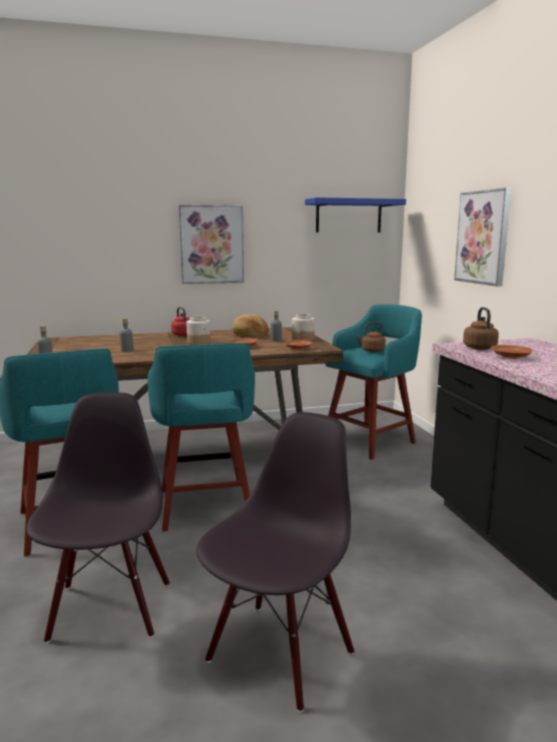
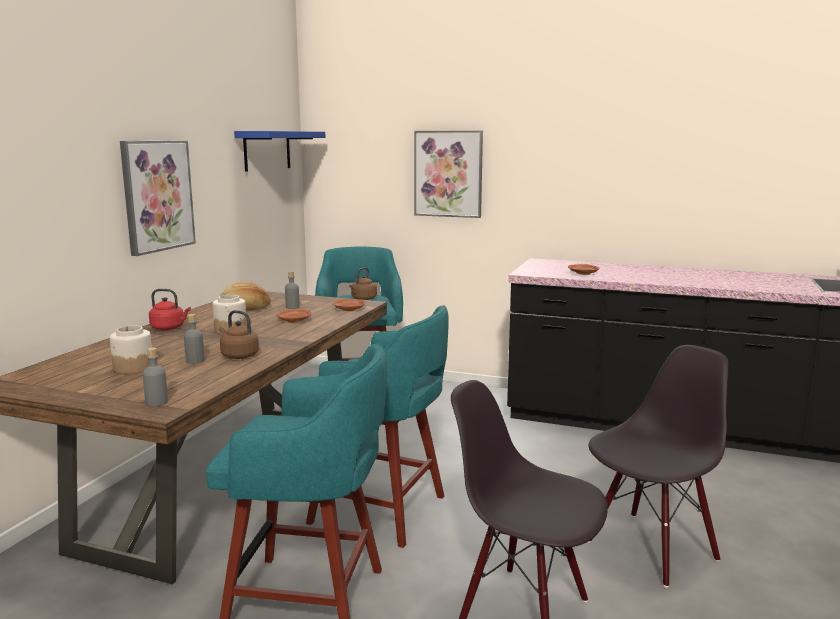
camera: 55 degrees left, 0 degrees up
(279, 654) = (650, 548): black chair -> black chair turned 75 degrees clockwise
(303, 339) = (312, 300): jar -> jar (133, 368)
(478, 347) = (543, 271): brown kettle -> brown kettle (238, 355)

